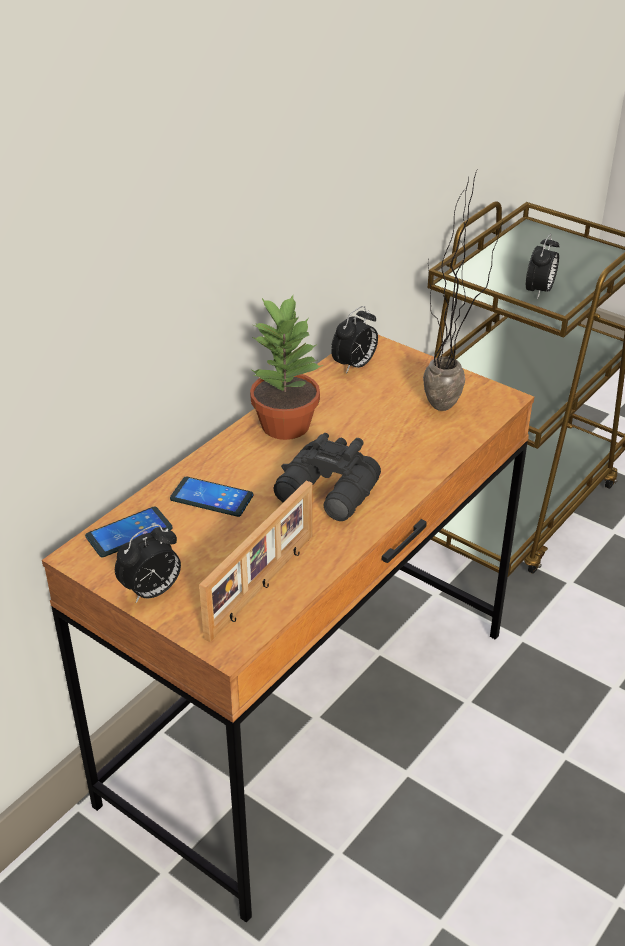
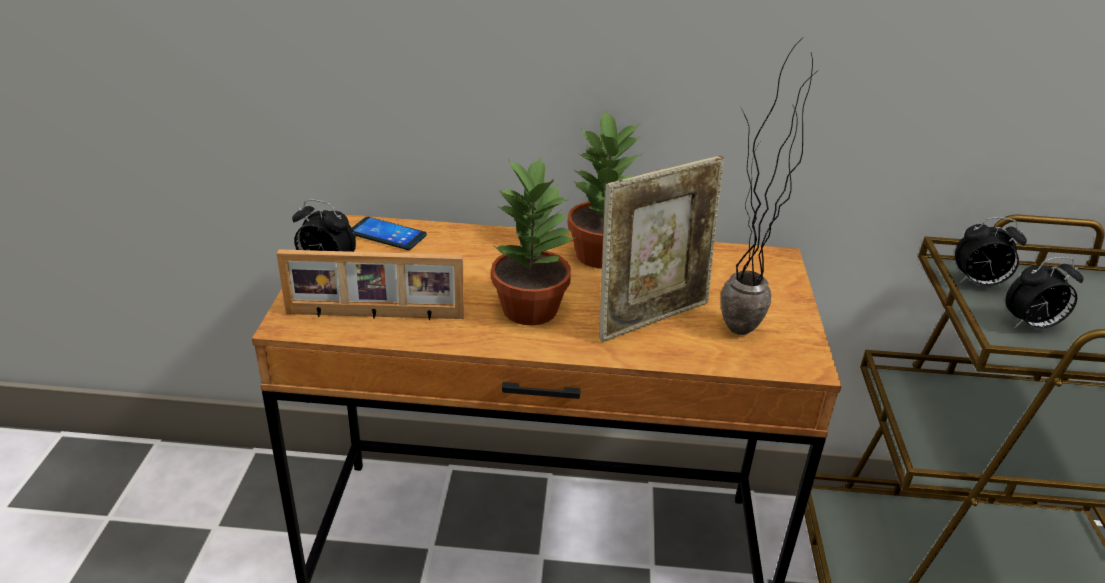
camera: 55 degrees right, 5 degrees down
(211, 497) = (465, 254): phone -> none
(328, 494) = (529, 308): black binoculars -> potted plant
(354, 366) = (733, 260): alarm clock -> alarm clock (977, 283)
(394, 438) = (652, 317): none -> picture frame

